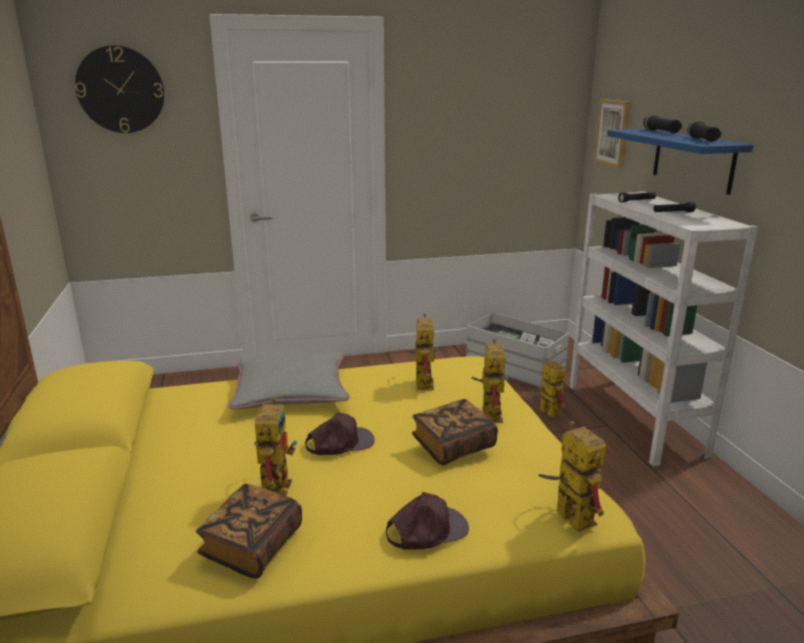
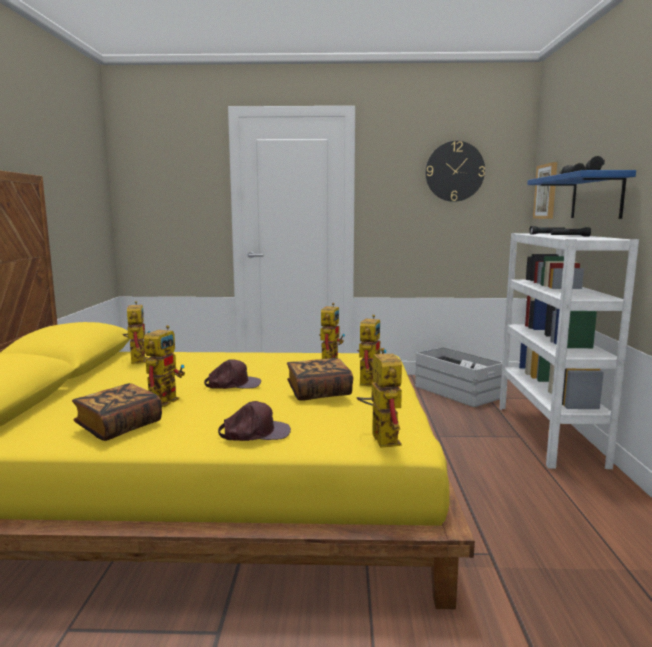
camera: 15 degrees right, 10 degrees down
(120, 90) = (164, 159): wall clock -> wall clock (454, 171)
(291, 391) = (225, 359): grey pillow -> none
(545, 410) = (467, 421): toy robot -> toy robot (137, 359)

